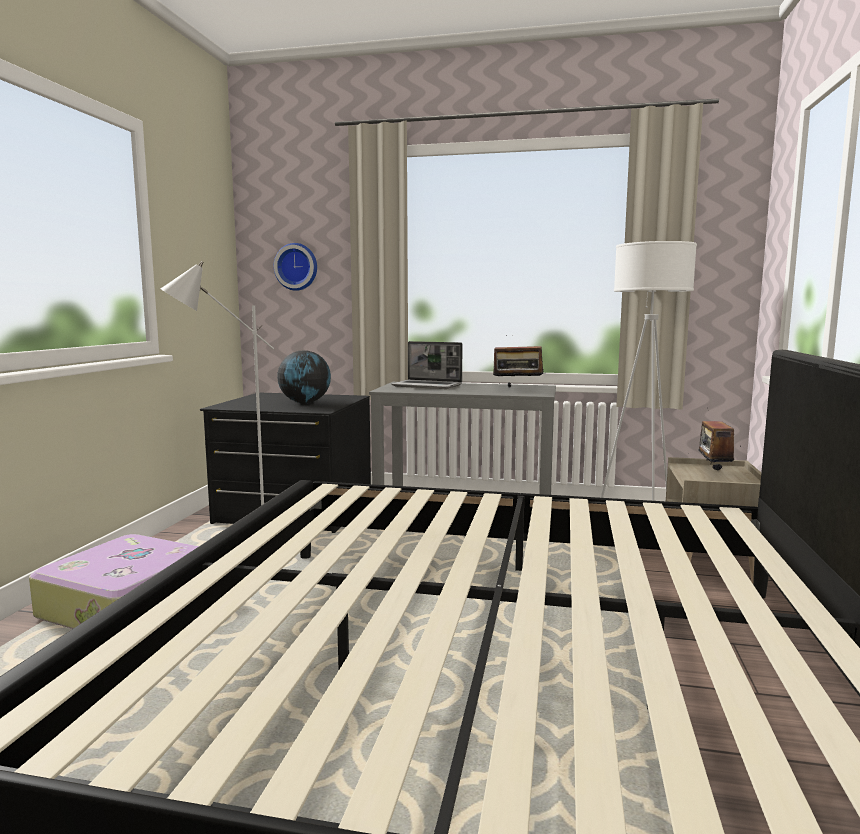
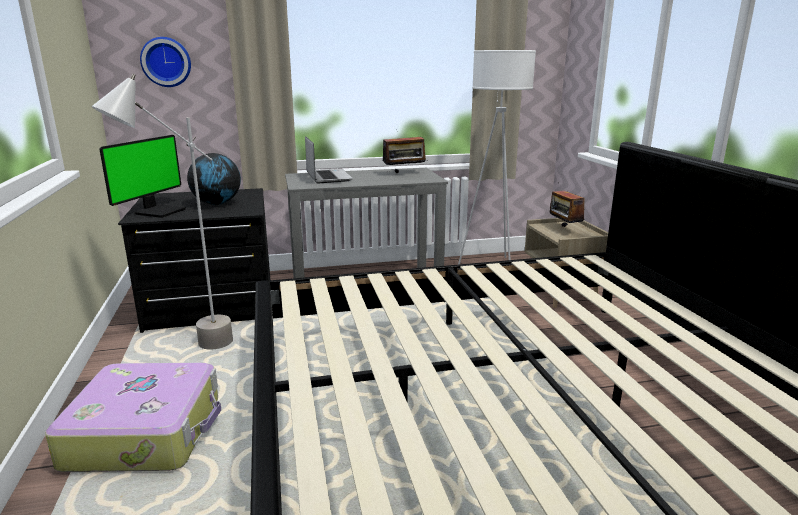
camera: 25 degrees left, 10 degrees up
(246, 404) = (159, 211): none -> monitor
(428, 386) = (327, 177): laptop -> laptop turned 105 degrees counterclockwise

